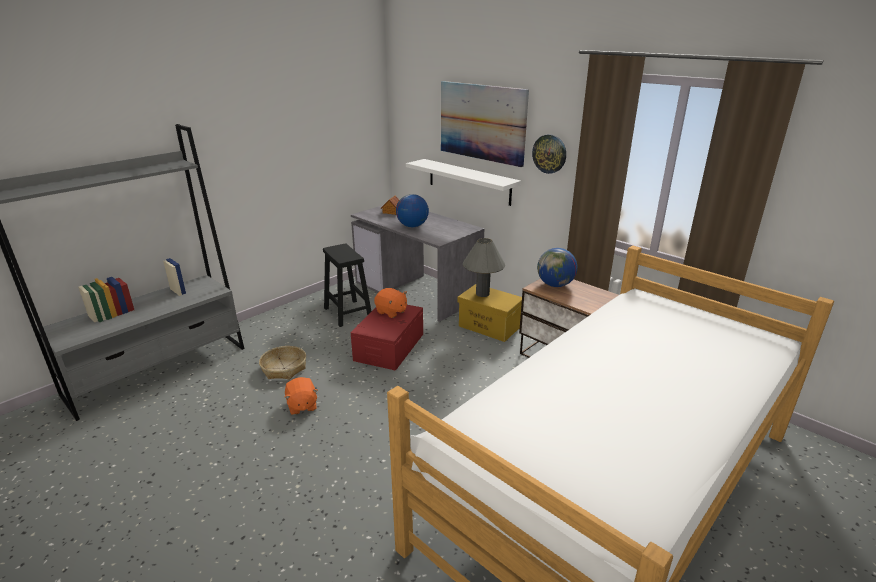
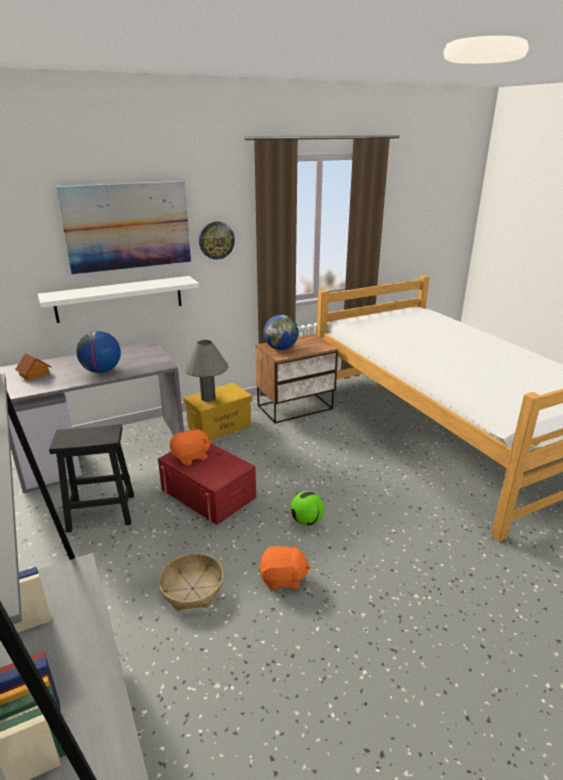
camera: 70 degrees left, 0 degrees up
(375, 404) = (307, 521): none -> football

